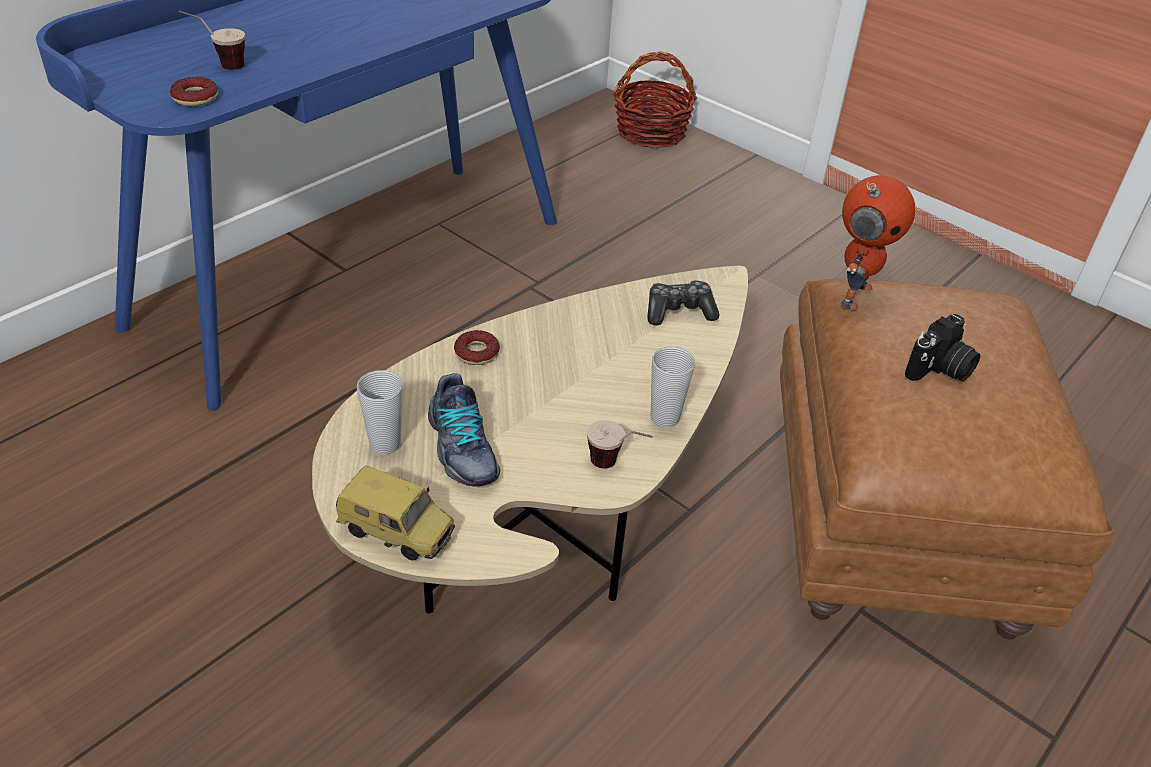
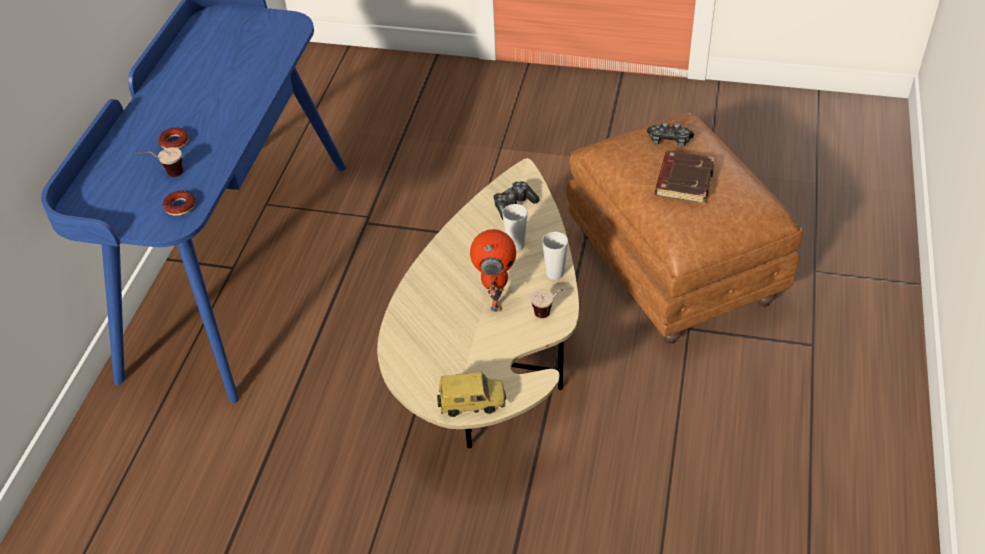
camera: 25 degrees left, 5 degrees up
(385, 444) = (422, 362): cup -> cup (515, 245)
(461, 449) = (465, 344): shoe -> none
(476, 353) = (424, 285): donut -> donut (174, 142)
(651, 132) = (354, 66): basket -> none
(853, 294) = (611, 154): toy robot -> toy robot (495, 298)
(940, 370) = (683, 181): camera -> brown book
(955, 311) = (669, 141): none -> game controller

